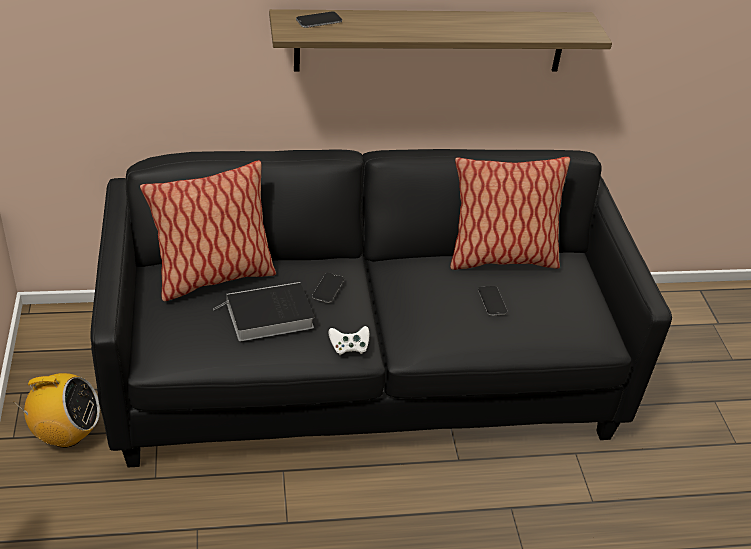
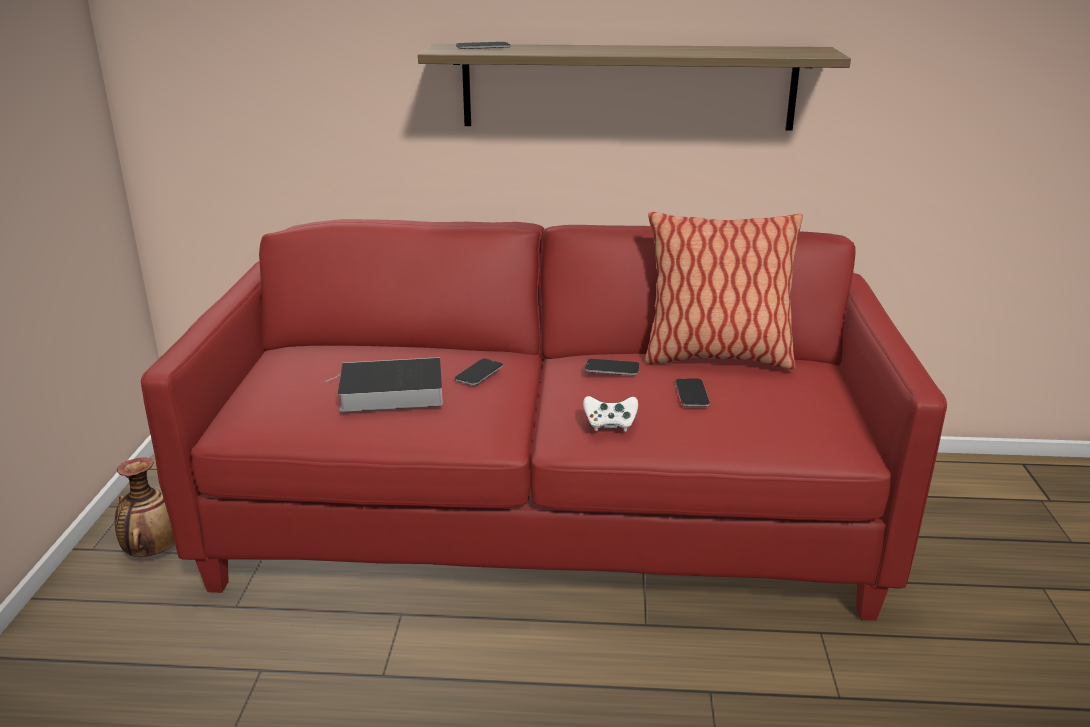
camera: 15 degrees right, 15 degrees down
(66, 434) = (153, 551): radio -> vase
(213, 277) = (342, 356): pillow -> none
(349, 347) = (482, 430): white game controller -> white game controller (610, 424)
(365, 374) = (546, 519): black sofa -> red sofa
(427, 277) = (612, 368): none -> phone

